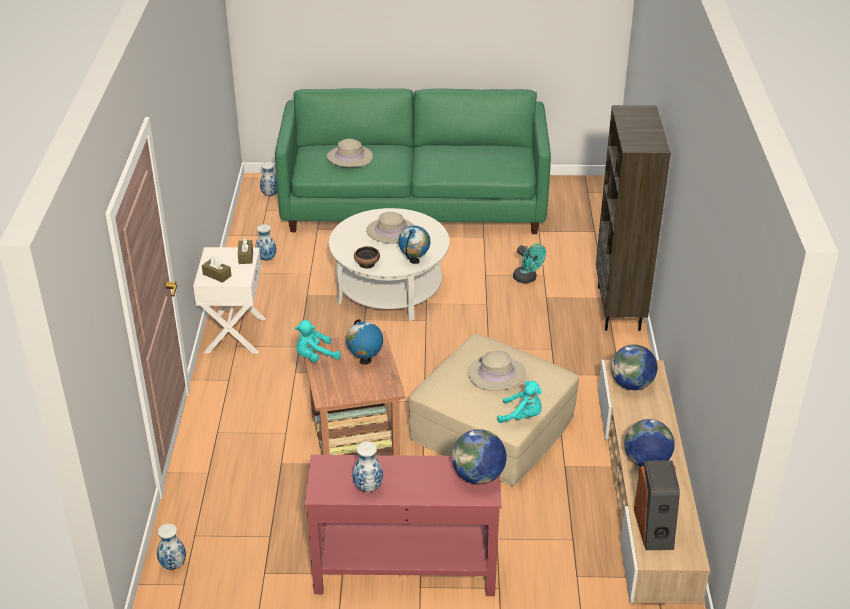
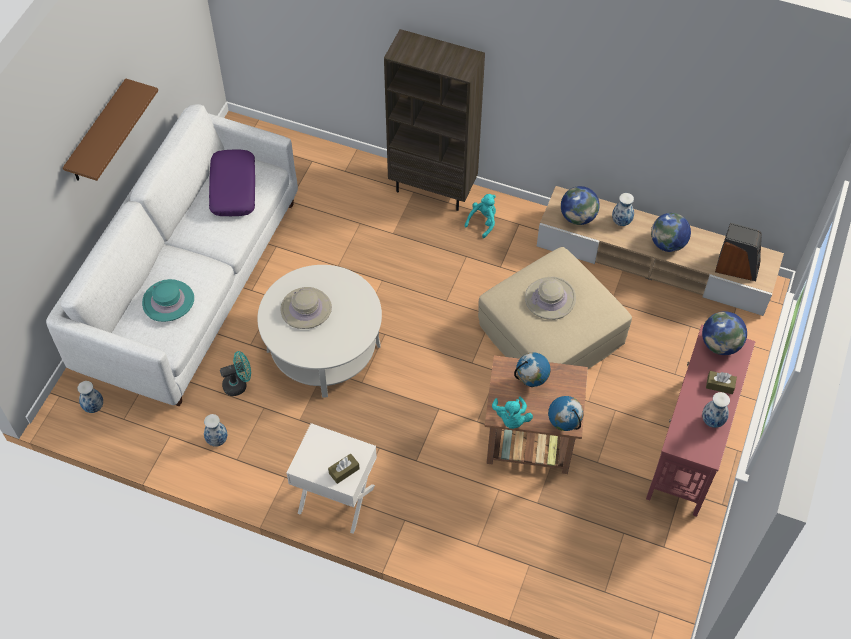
camera: 70 degrees left, 20 degrees up
(172, 565) = (634, 616): vase -> vase (621, 222)
(245, 256) = (322, 438): brown tissue box -> brown tissue box (720, 385)
(349, 157) = (168, 301): beige hat -> turquoise hat
(367, 264) = (351, 344): bowl -> none
(414, 205) = (190, 283): green sofa -> white sofa
(414, 261) = (364, 305): globe -> globe (563, 425)
(426, 20) = (98, 133): none -> brown shelf
(488, 158) = (233, 188): none -> purple pillow
(522, 416) = (606, 300): turquoise plush toy -> turquoise plush toy (483, 222)
(527, 279) = (359, 236): turquoise fan -> turquoise fan (238, 384)

